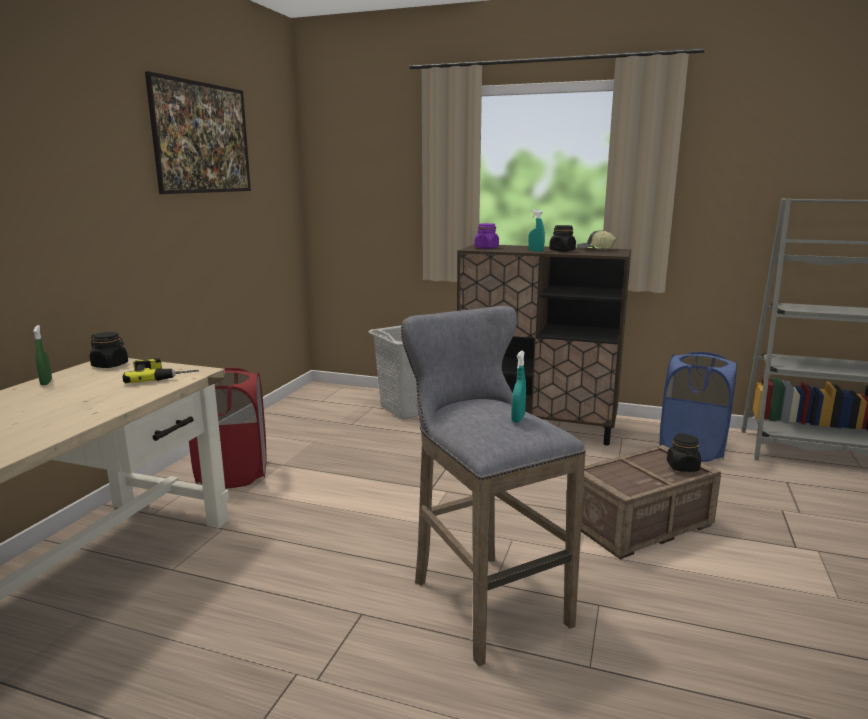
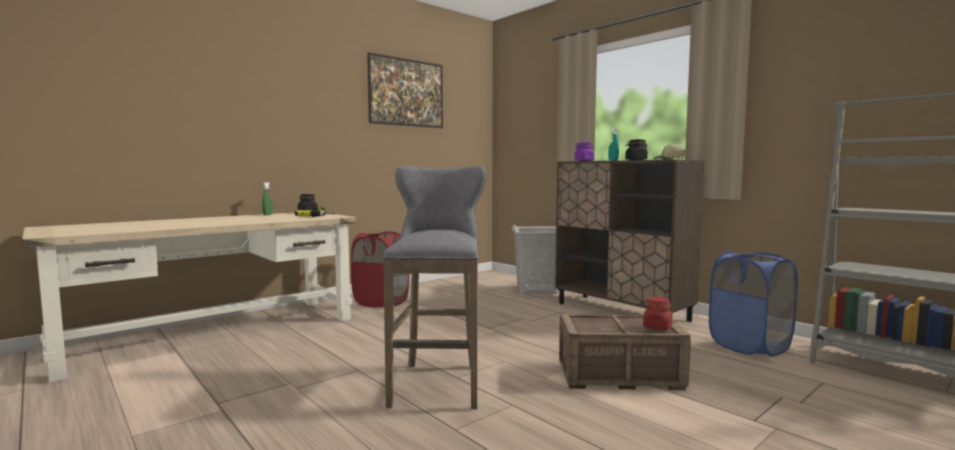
camera: 30 degrees right, 10 degrees down
(518, 419) = (444, 234): turquoise spray bottle -> none
(683, 467) = (657, 327): black jar -> red jar

